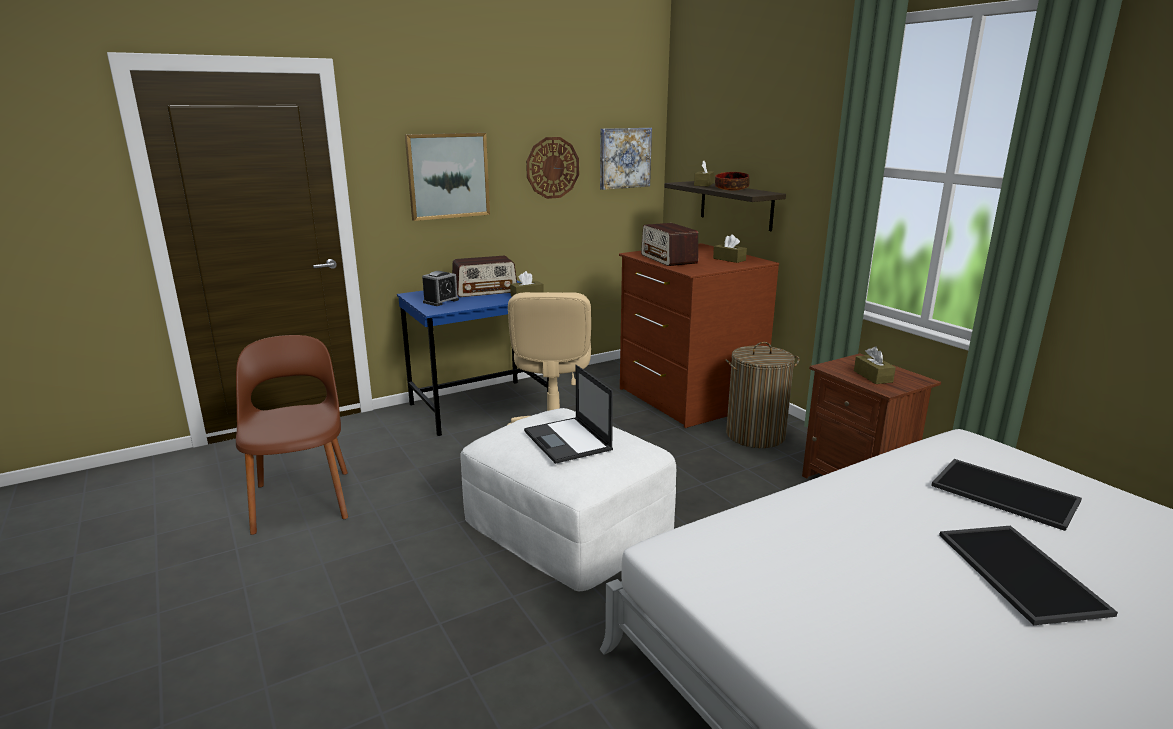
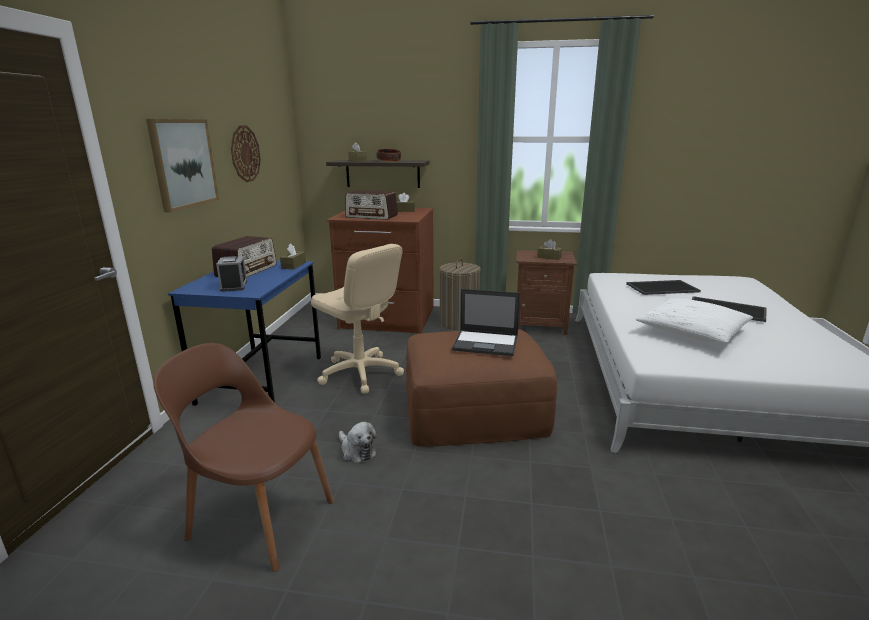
camera: 50 degrees left, 0 degrees up
(425, 496) = (357, 451): none -> plush toy
(568, 525) = (474, 411): white ottoman -> brown ottoman
(624, 158) = (279, 144): picture -> none
(839, 559) = (691, 332): none -> white pillow

